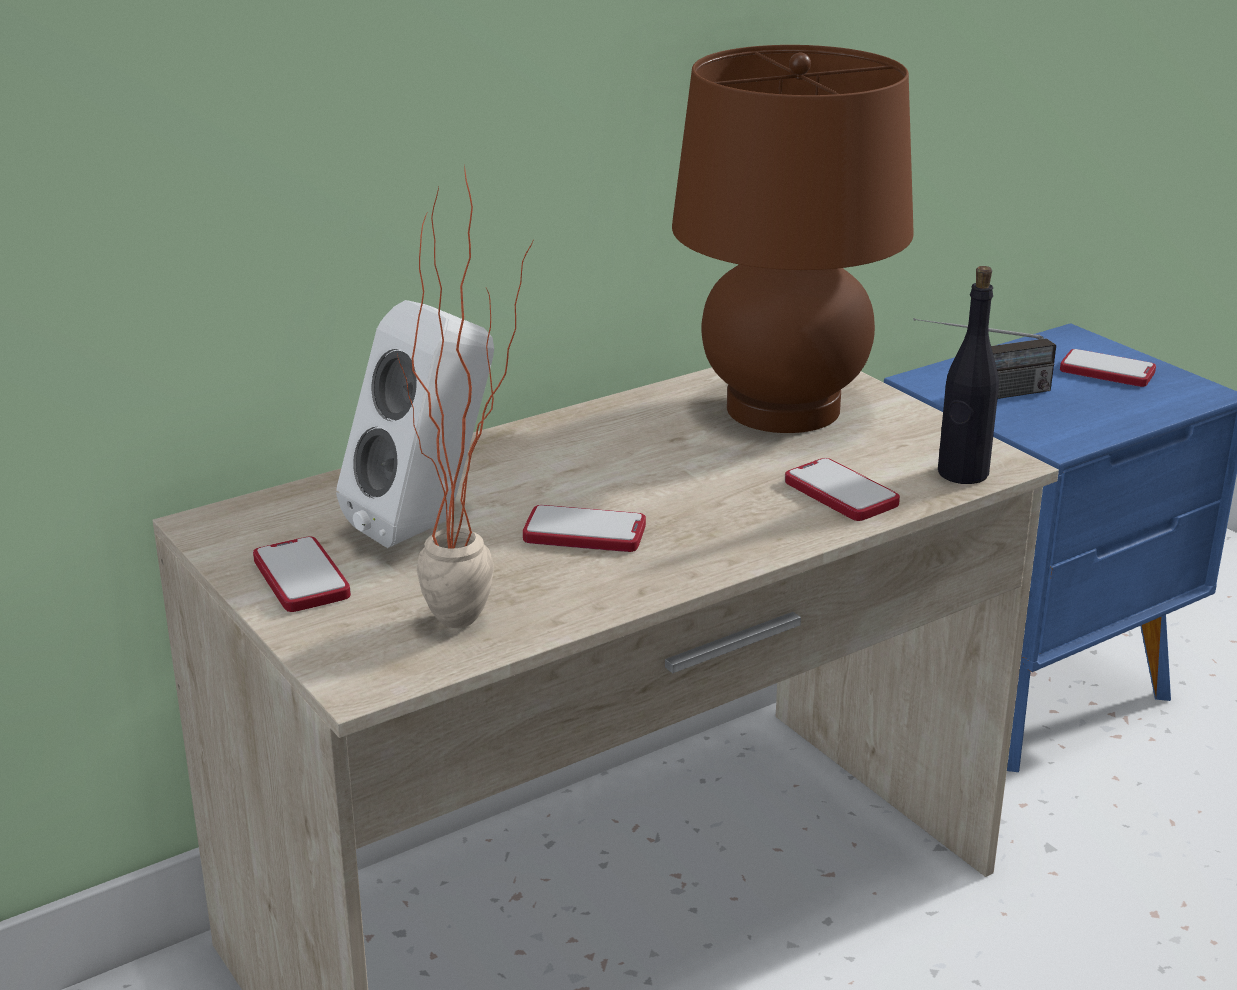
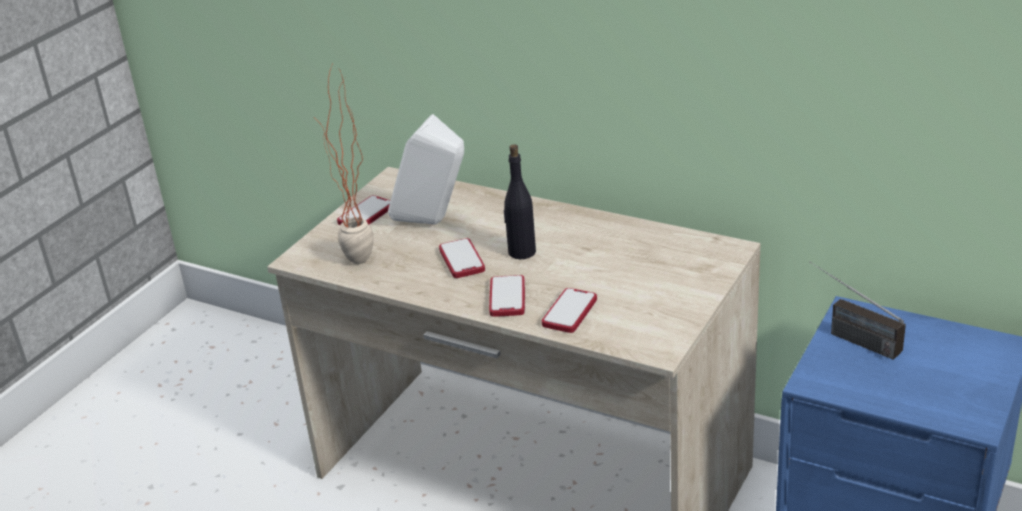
camera: 65 degrees right, 5 degrees up
(783, 409) = (656, 265): brown table lamp -> none
(962, 474) = (631, 341): black bottle -> black bottle (521, 252)
(1107, 371) = (959, 374): phone -> phone (507, 298)

